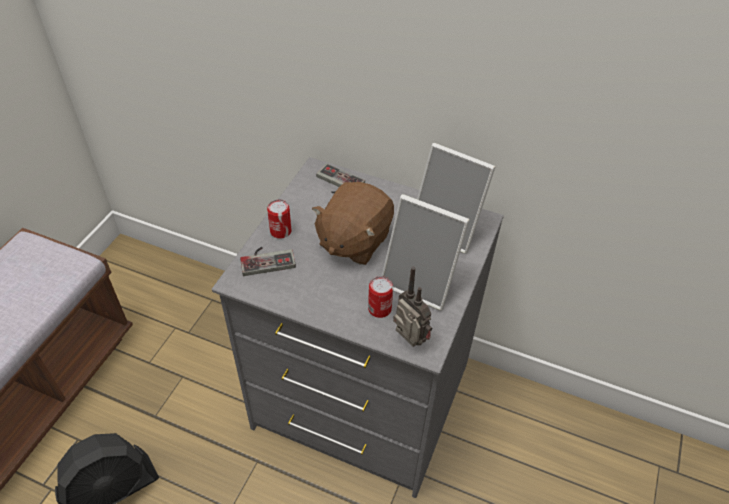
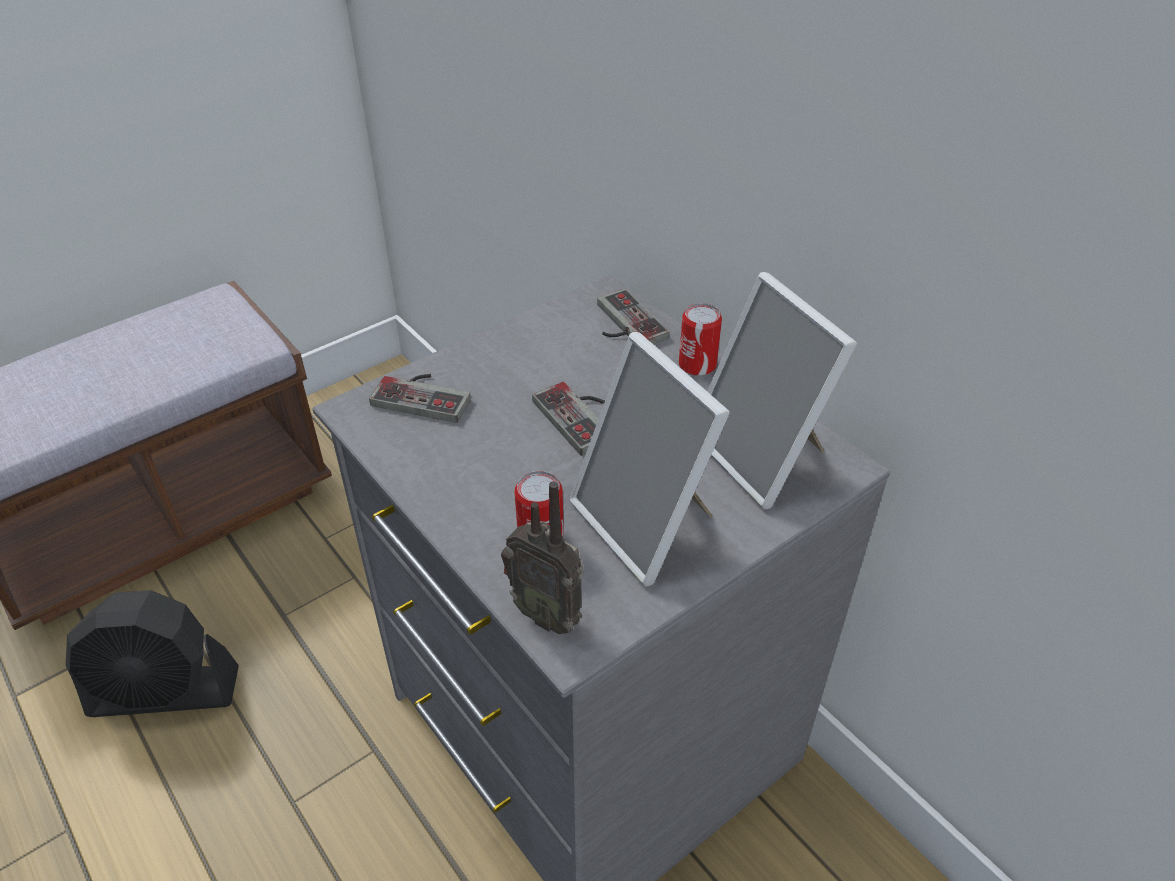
camera: 30 degrees right, 5 degrees down
(280, 231) = (478, 363): can -> can (697, 365)
(353, 240) = (582, 417): brown plush toy -> game controller
(408, 341) = (548, 613): radio -> radio turned 135 degrees clockwise

